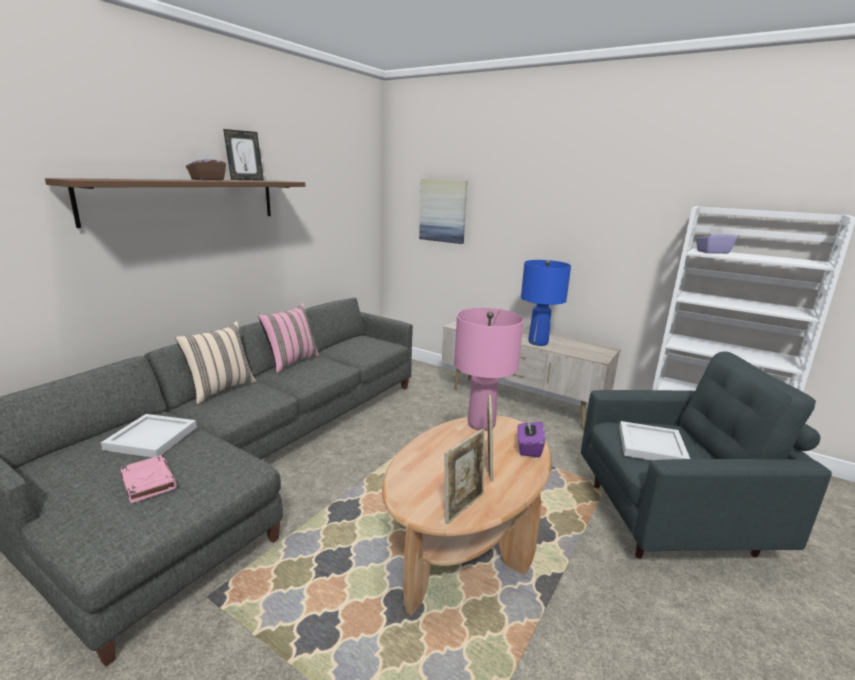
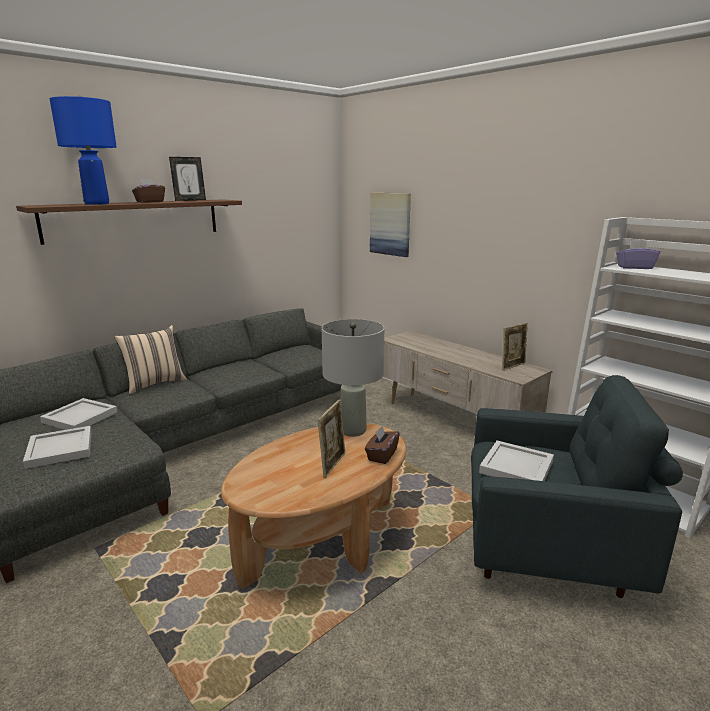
camera: 15 degrees right, 0 degrees up
(148, 482) = (59, 449): pink book -> white tray
(291, 362) = (226, 365): pink pillow -> none
(463, 506) = (283, 495): picture frame -> picture frame (512, 366)
(481, 424) = (352, 431): pink table lamp -> grey table lamp
(528, 448) = (382, 455): purple tissue box -> brown tissue box
(538, 342) = (464, 359): blue table lamp -> blue table lamp (97, 204)

